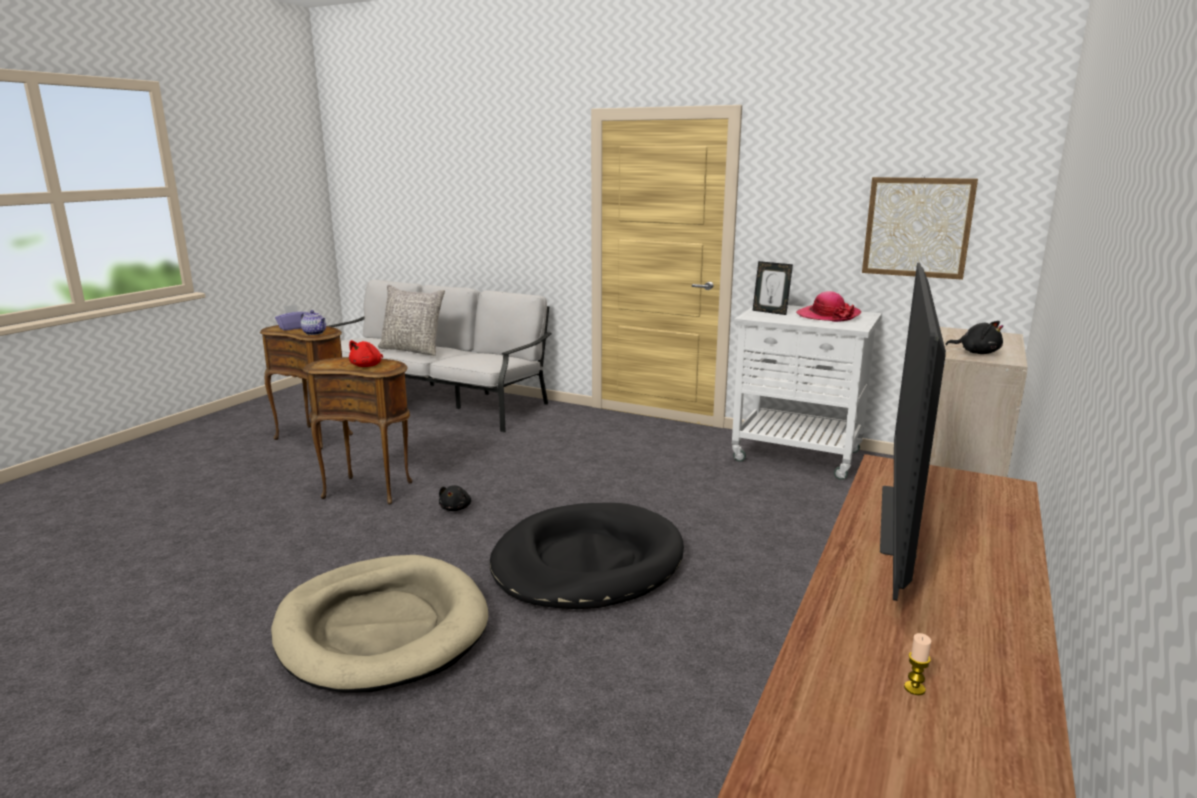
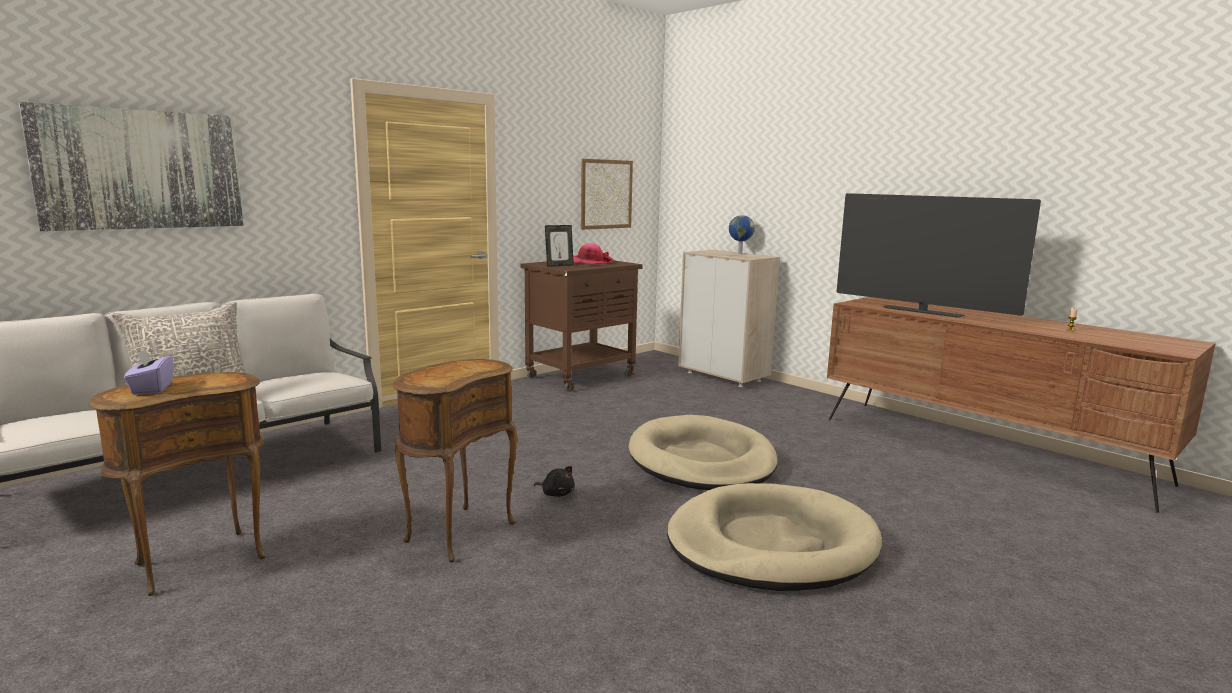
camera: 70 degrees left, 5 degrees down
(315, 333) = (223, 380): teapot -> none
(367, 366) = (466, 369): red plush toy -> none
(455, 192) = (141, 170): none -> picture
(587, 563) = (701, 460): black dog bed -> beige dog bed
(798, 457) = (581, 377): white cart -> brown cart
(976, 353) = (748, 256): black plush toy -> none
(1008, 347) = (739, 253): none -> globe

